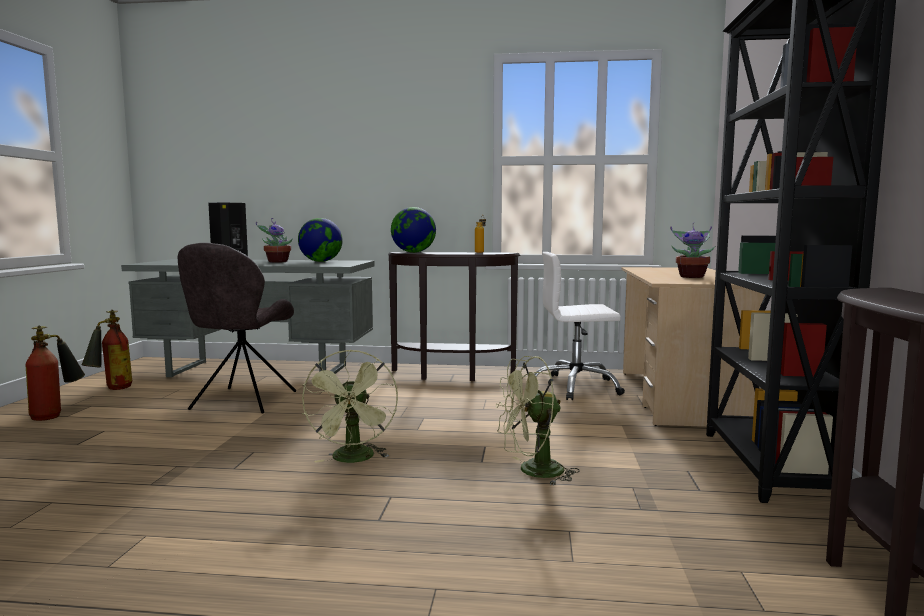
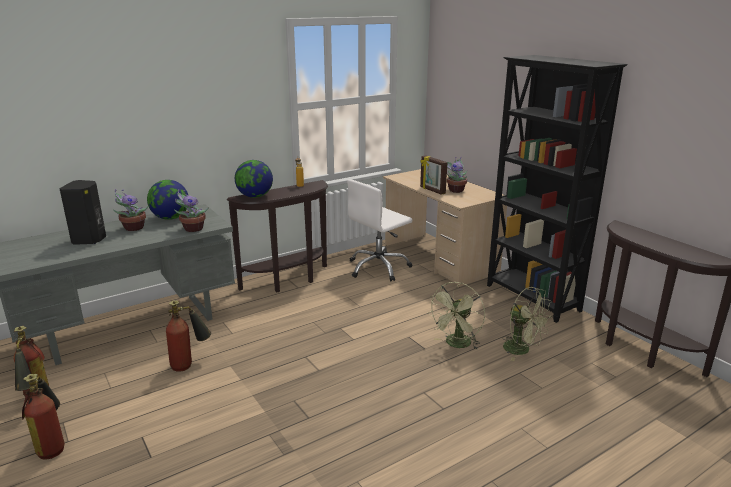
camera: 40 degrees left, 15 degrees up
(242, 401) = (190, 363): grey chair -> fire extinguisher
(314, 265) = (192, 229): none -> potted plant
(354, 459) = (362, 378): green fan -> green fan (522, 350)
(654, 274) = (432, 190): none -> picture frame

